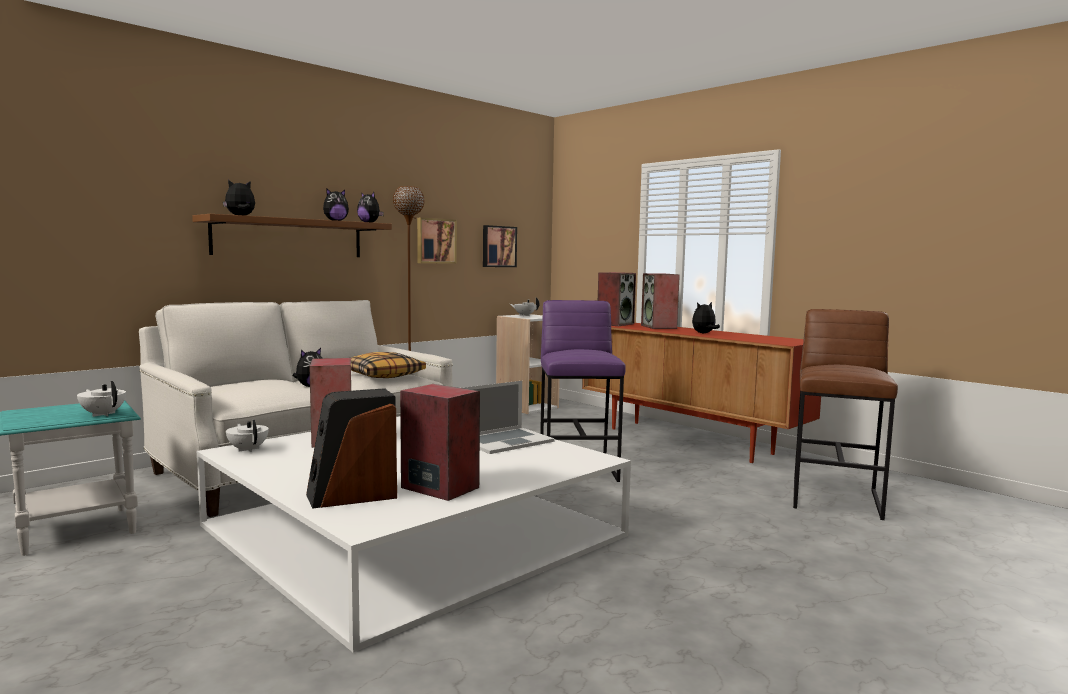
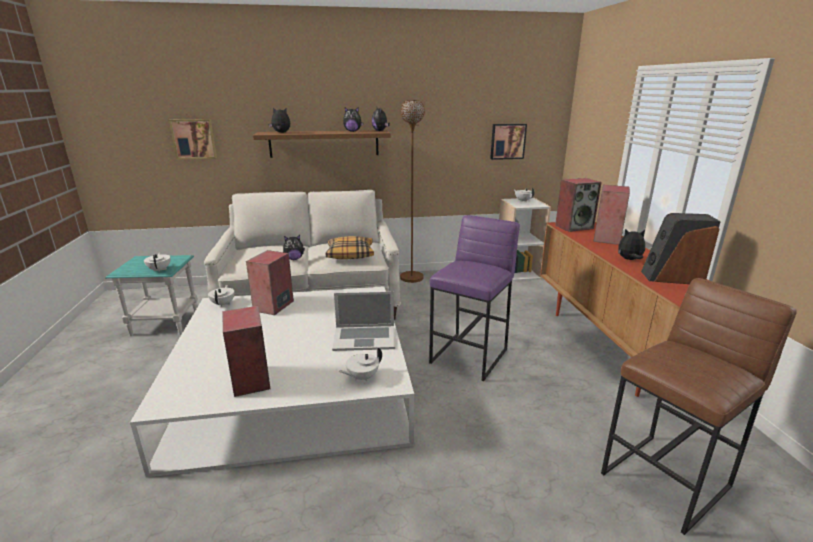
camera: 35 degrees right, 15 degrees up
(352, 495) = (200, 370): speaker -> speaker (672, 277)
(435, 241) = (445, 139): picture -> picture (194, 139)
(561, 462) = (362, 377): none -> white teapot

